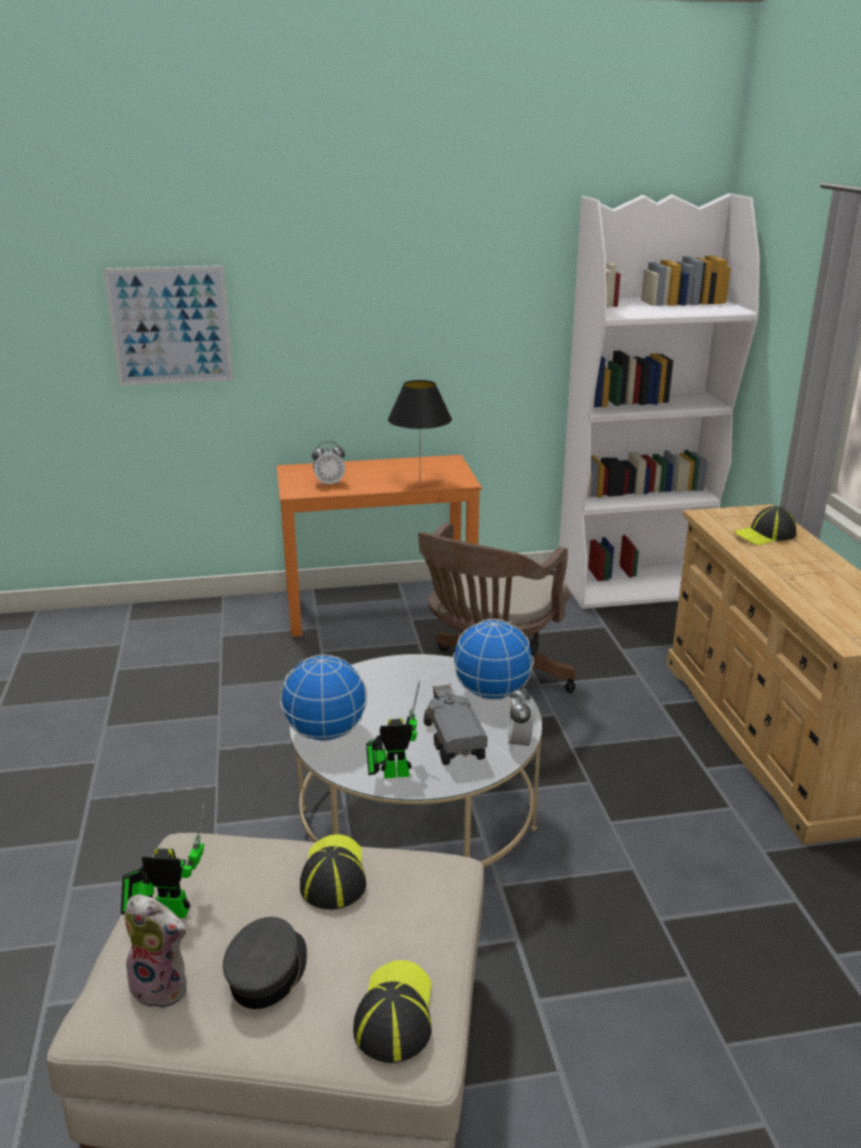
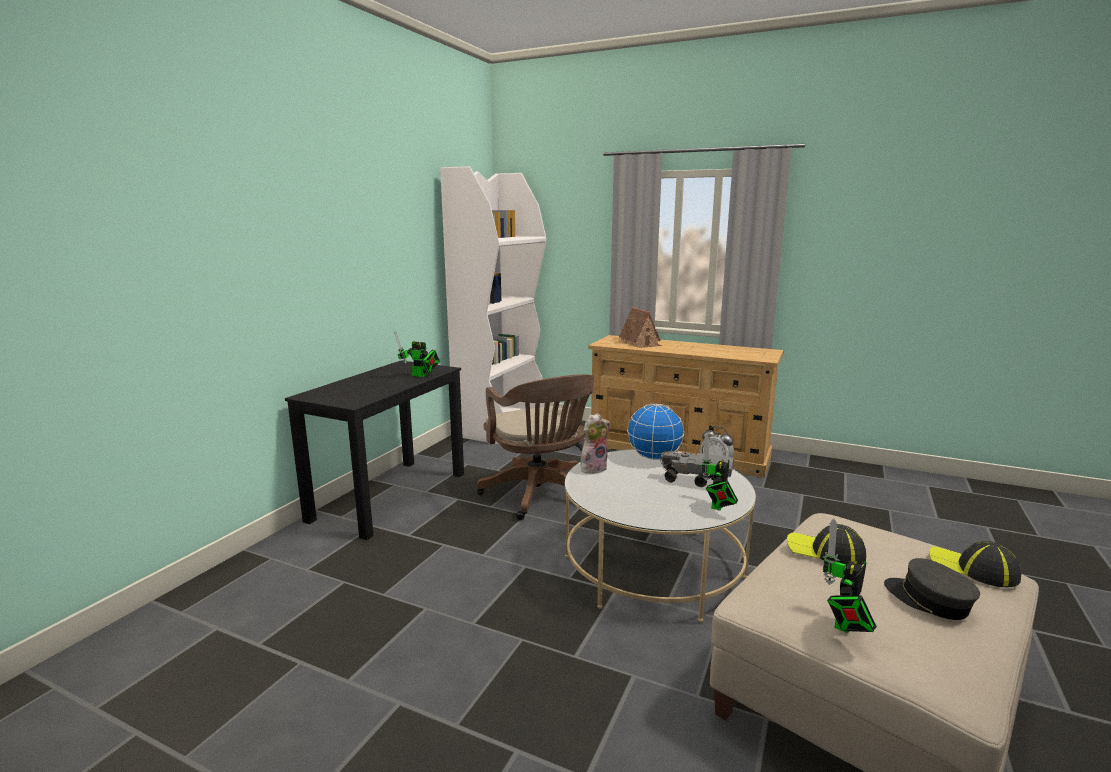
camera: 55 degrees left, 10 degrees down
(163, 986) = (933, 651): plush toy -> plush toy (593, 468)
(170, 326) = (177, 270): picture -> none
(325, 733) = (646, 513): globe -> none
(329, 483) = (363, 393): alarm clock -> none
(380, 607) = (390, 496): orange desk -> black desk
(420, 482) = (421, 375): black table lamp -> toy robot
(765, 534) = (640, 343): cap -> toy house

